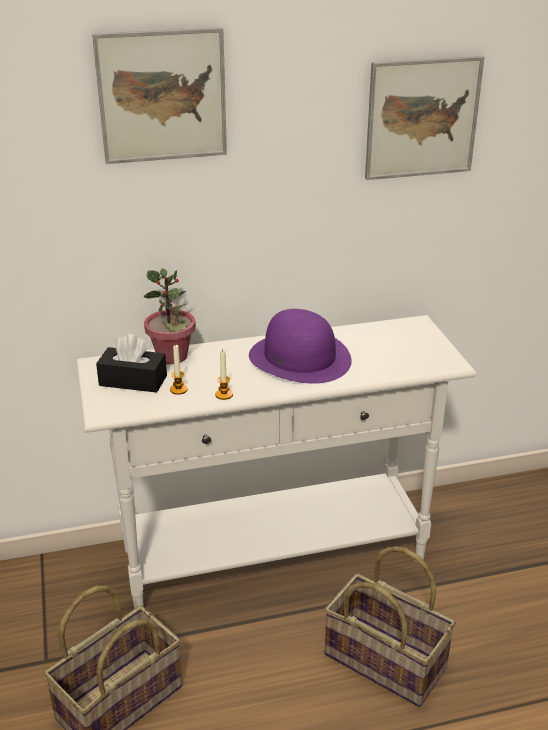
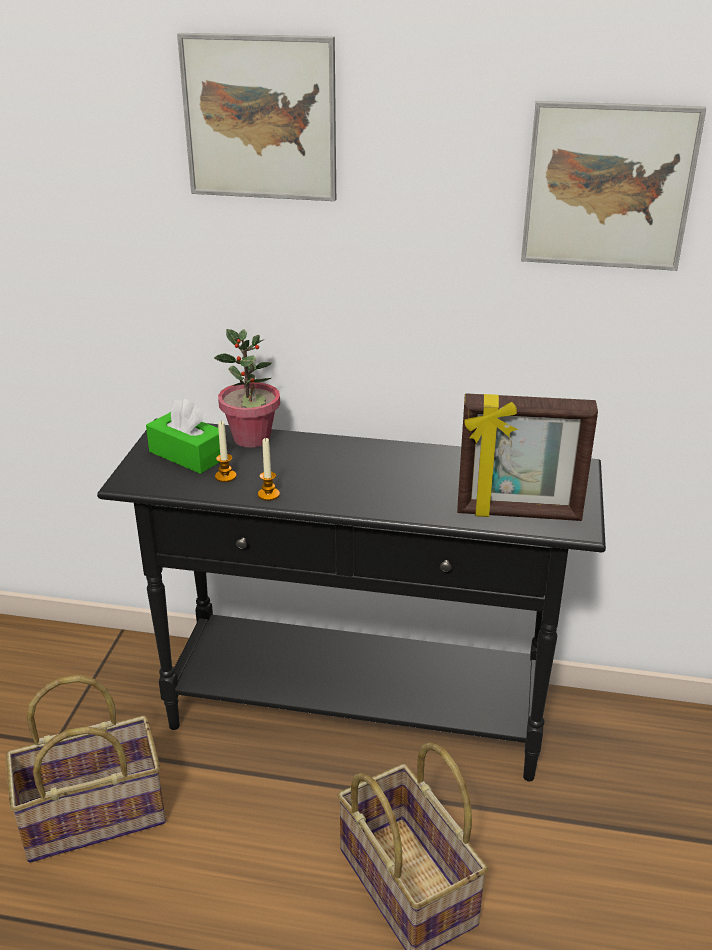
camera: 25 degrees right, 0 degrees up
(133, 381) = (188, 455): black tissue box -> green tissue box
(274, 556) = (358, 712): white console table -> black console table
(300, 358) = (392, 474): purple hat -> none
(407, 364) = (518, 514): none -> picture frame

